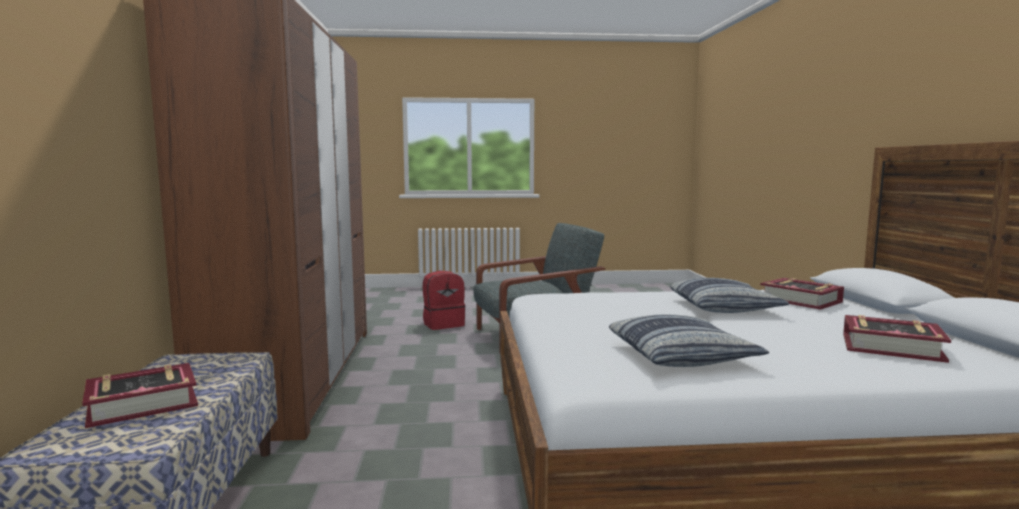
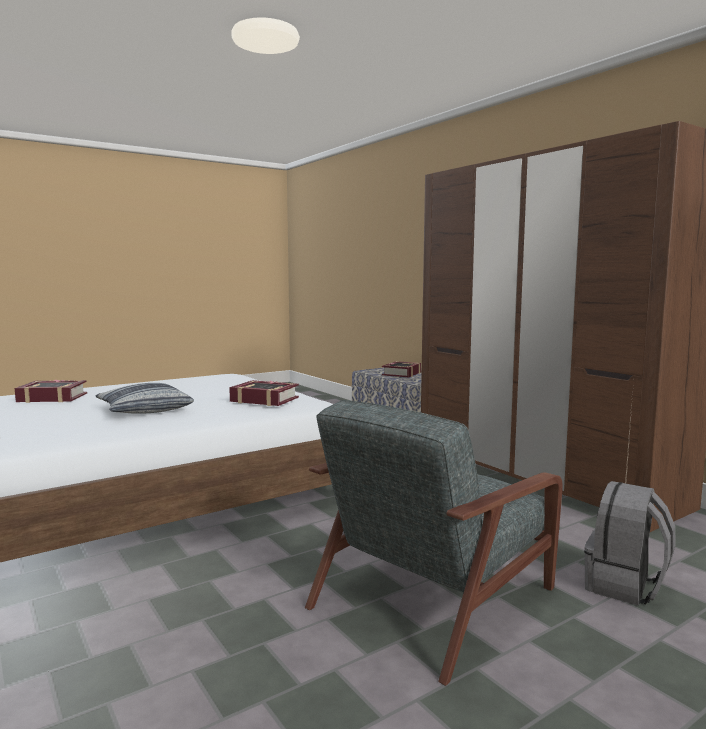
camera: 150 degrees right, 0 degrees up
(443, 324) = (625, 586): red backpack -> grey backpack
(682, 355) = (188, 383): pillow -> none
(800, 300) = (53, 427): book -> book (264, 400)

